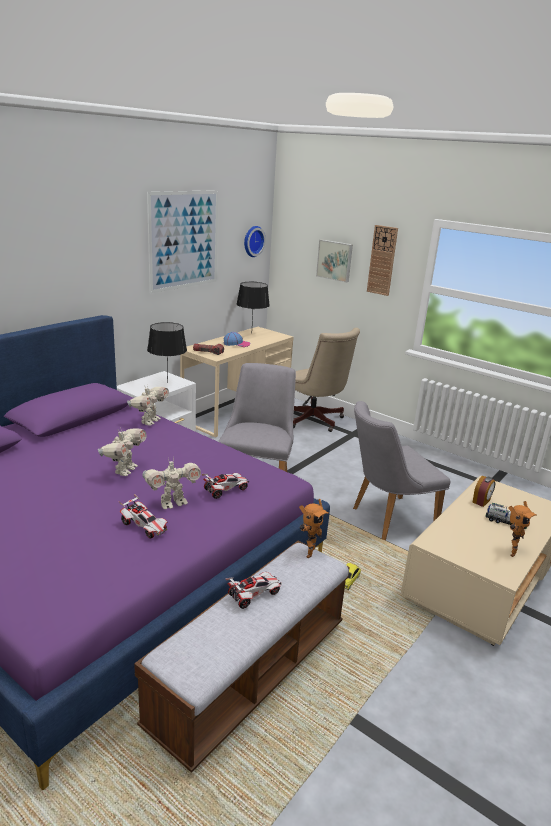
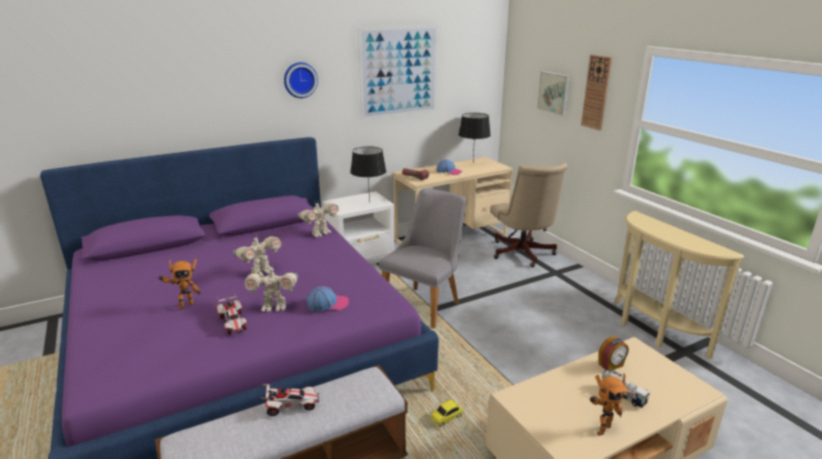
camera: 25 degrees right, 0 degrees up
(225, 490) = (328, 304): toy car -> cap
(252, 241) = (480, 73): wall clock -> wall clock (300, 80)
(308, 552) = (374, 378): toy robot -> toy robot (184, 305)
(385, 519) = (530, 365): grey chair -> none
(458, 472) = (651, 331): none -> beige console table

